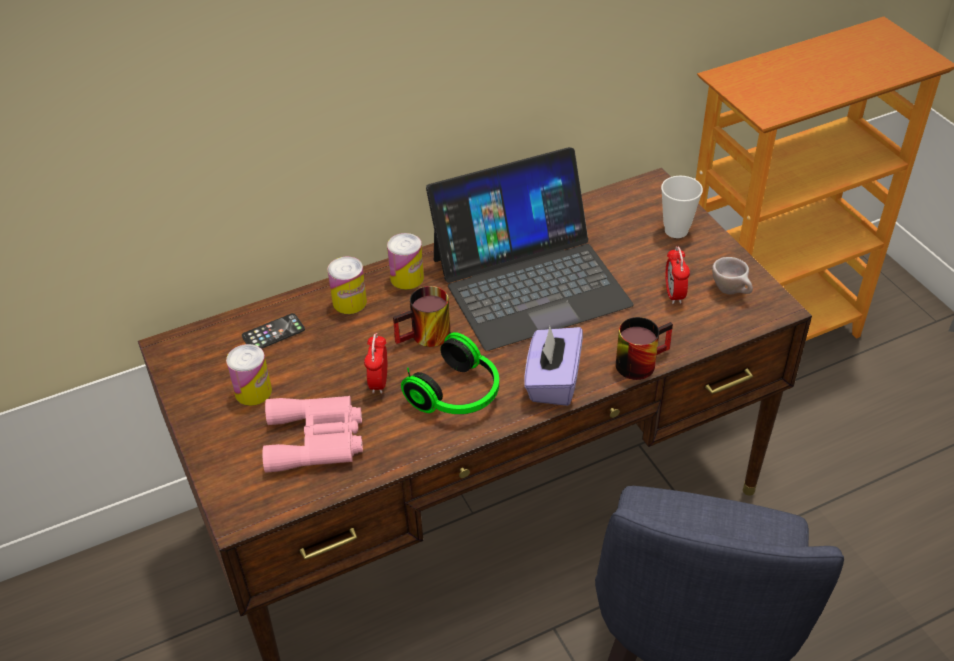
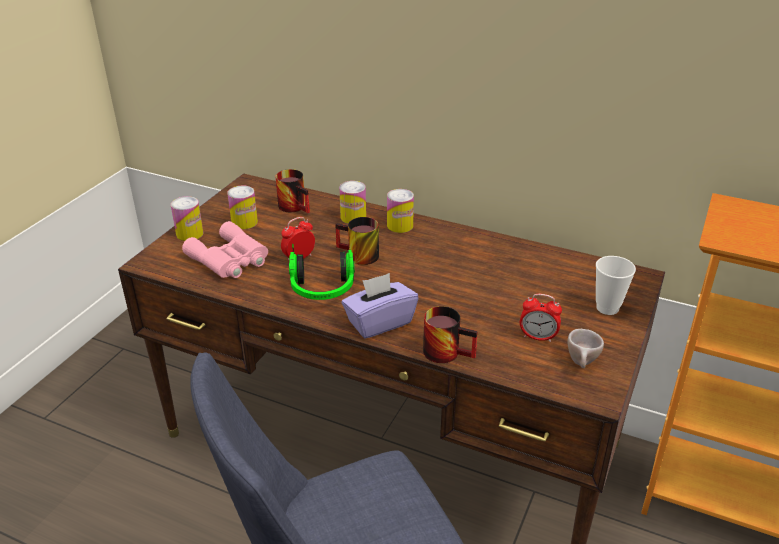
camera: 50 degrees right, 10 degrees down
(220, 450) = (189, 233): none -> can
(273, 333) = (297, 206): phone -> mug
(529, 280) = (462, 270): laptop -> none
(674, 294) = (538, 337): alarm clock -> alarm clock turned 120 degrees counterclockwise

